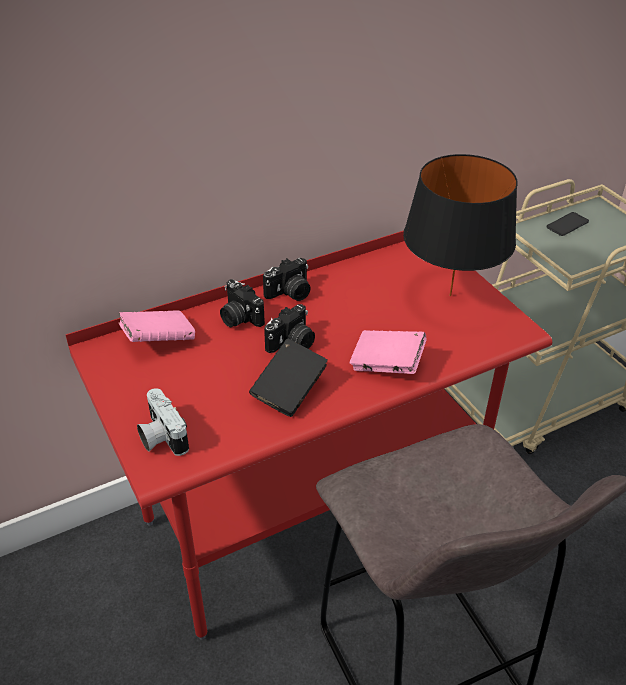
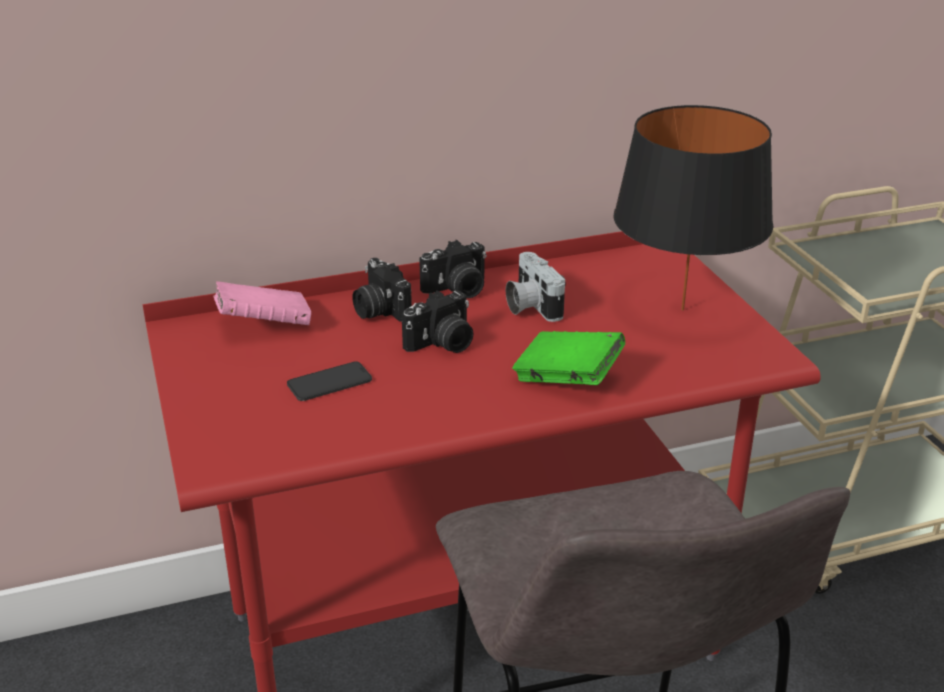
camera: 10 degrees right, 10 degrees down
(161, 437) = (230, 429): camera -> camera (530, 305)
(289, 391) = (421, 396): black book -> none
(386, 364) = (567, 379): pink book -> green book
(567, 224) = (881, 247): phone -> phone (329, 382)

